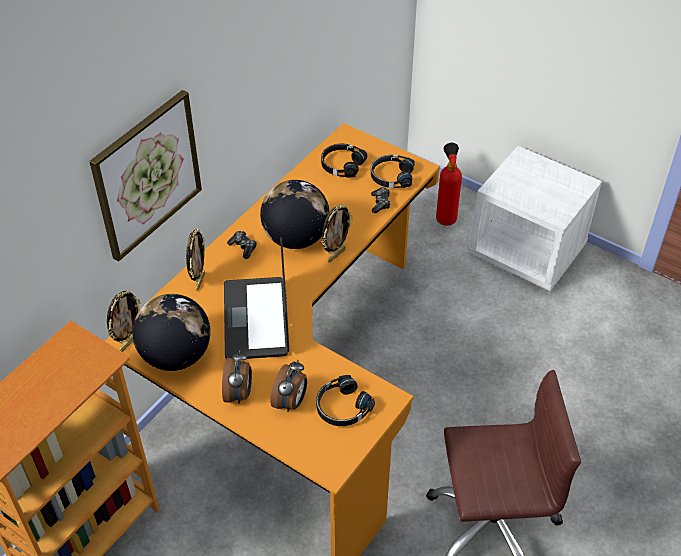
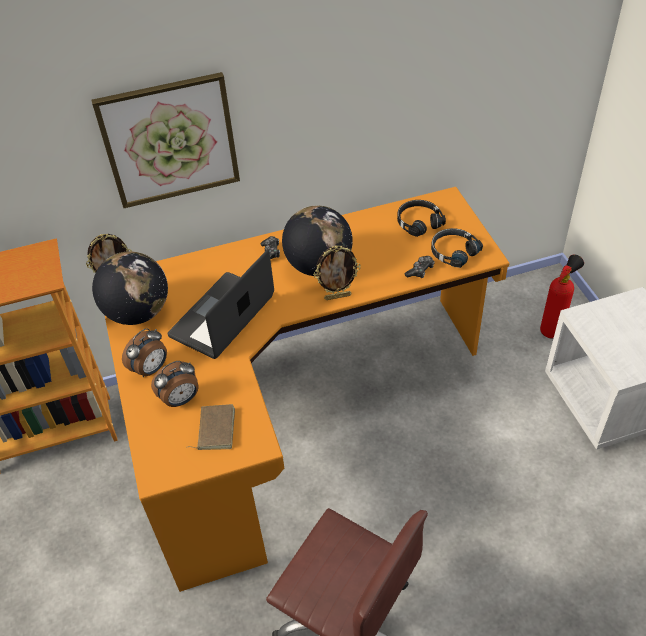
camera: 40 degrees right, 0 degrees up
(199, 281) = (211, 263): picture frame -> none
(342, 407) = (214, 429): black headphones -> brown book

